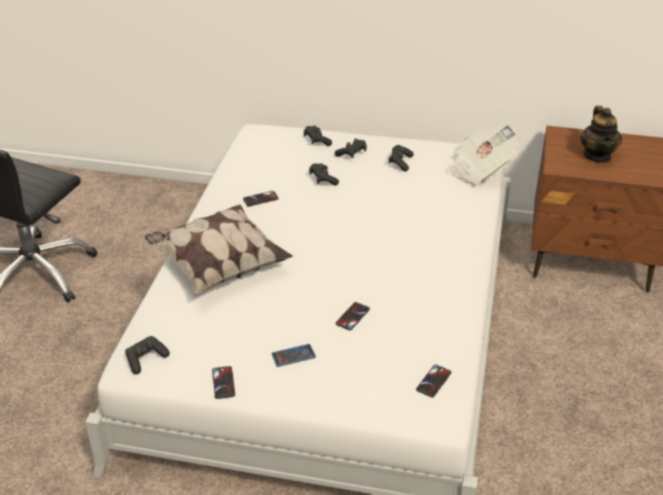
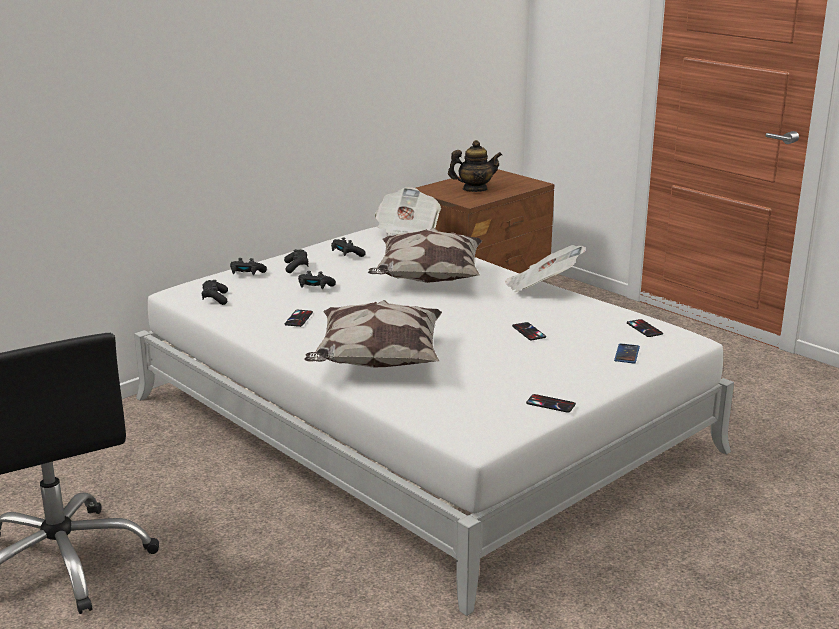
camera: 55 degrees left, 15 degrees down
(146, 359) = (473, 429): black game controller -> black game controller (215, 299)
(293, 356) = (550, 367): phone -> phone (627, 354)
(400, 221) = (427, 280): none -> pillow
(461, 286) = (542, 288): none -> newspaper
(597, 156) = (474, 189): teapot -> teapot turned 45 degrees counterclockwise

